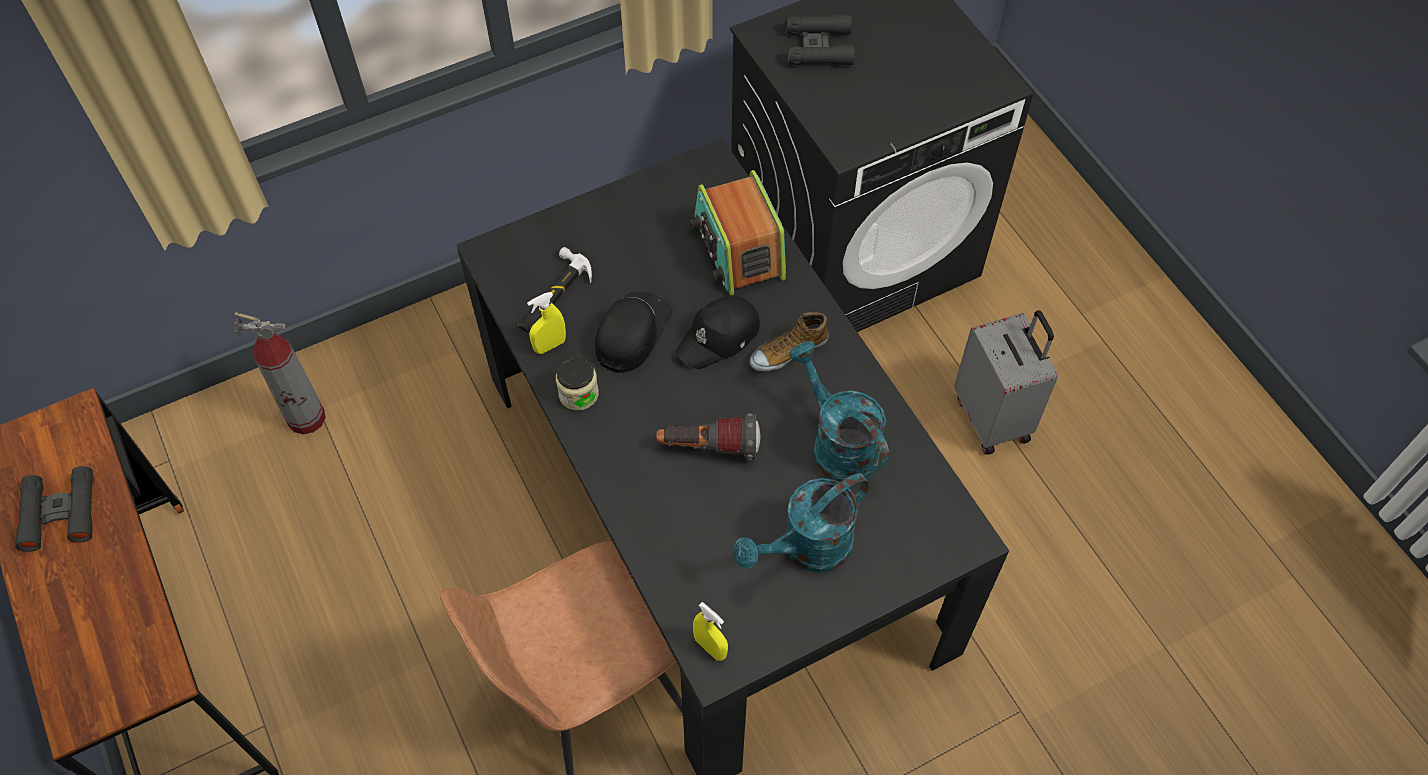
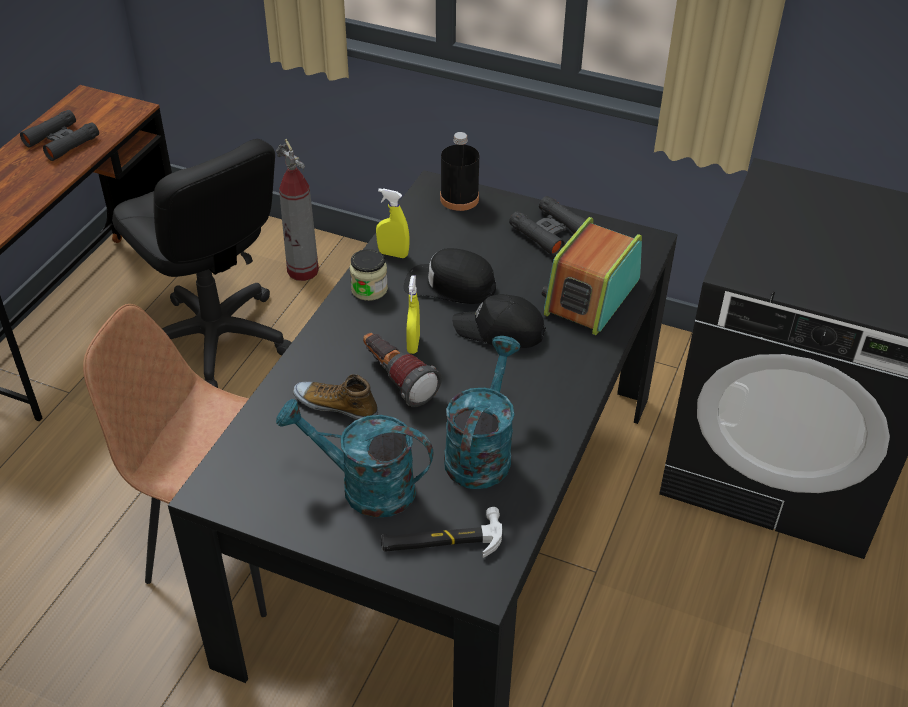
camera: 50 degrees right, 15 degrees down
(325, 552) = (216, 340): none -> black office chair
(526, 247) = (459, 199): none -> black bottle
(553, 295) = (435, 232): hammer -> hammer (442, 540)
(632, 333) = (450, 285): black cap -> black cap turned 150 degrees counterclockwise
(710, 647) = (223, 479): yellow spray bottle -> yellow spray bottle (413, 344)
(788, 351) = (533, 374): shoe -> shoe (336, 405)
(819, 47) = (805, 207): black binoculars -> black binoculars (550, 232)
(993, 418) = (740, 658): grey suitcase -> none

